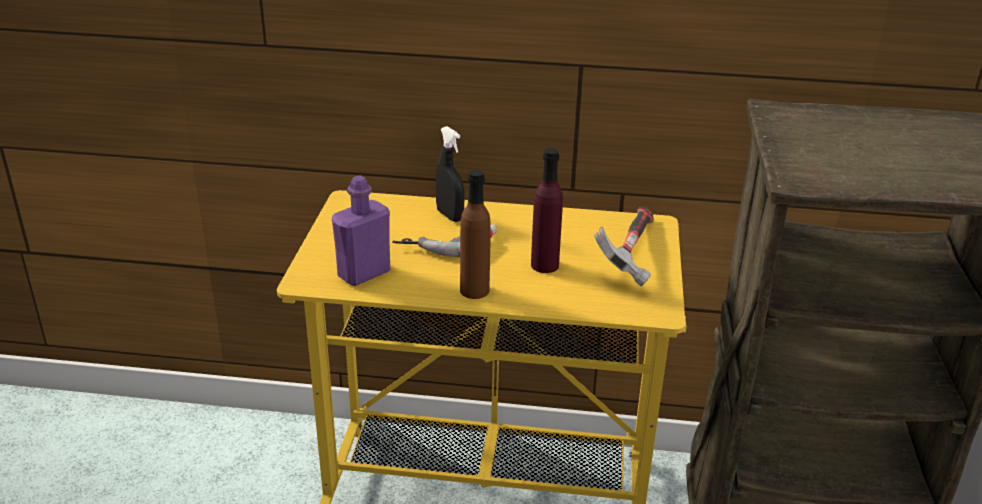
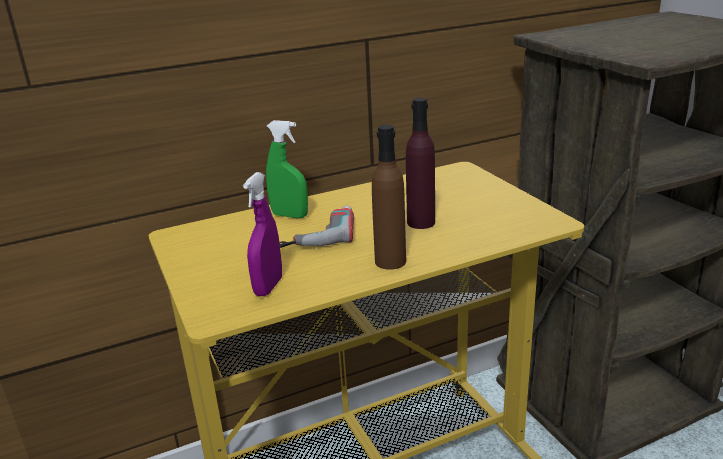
camera: 30 degrees left, 5 degrees down
(364, 274) = (268, 287): purple bottle -> purple spray bottle
(450, 216) = (290, 215): black spray bottle -> green spray bottle
(630, 255) = (474, 194): hammer -> none

